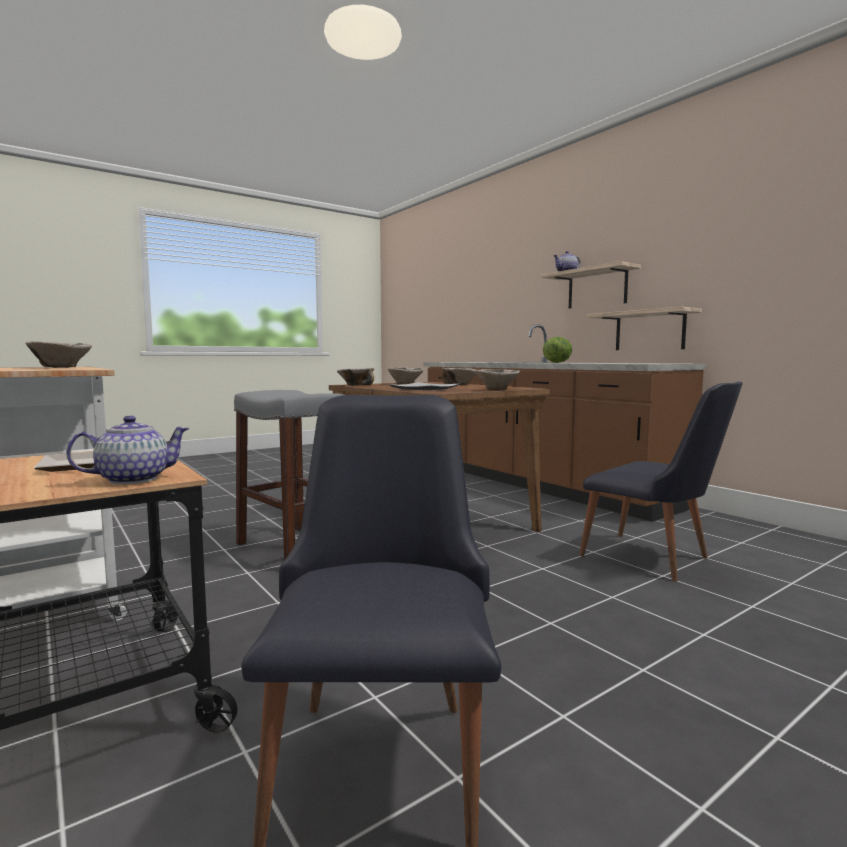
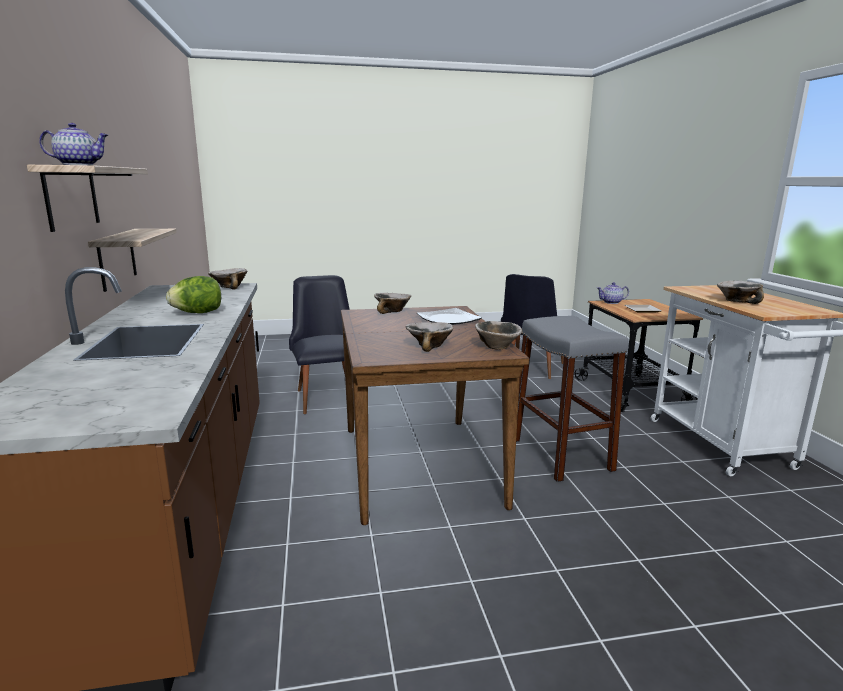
camera: 155 degrees left, 10 degrees up
(460, 384) = (372, 335): bowl -> bowl (229, 287)

